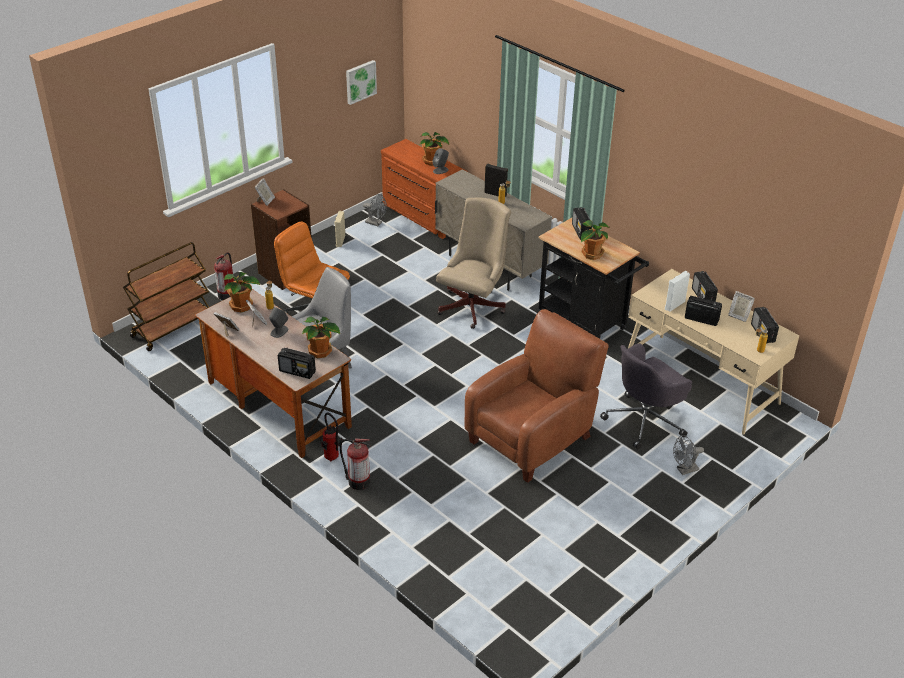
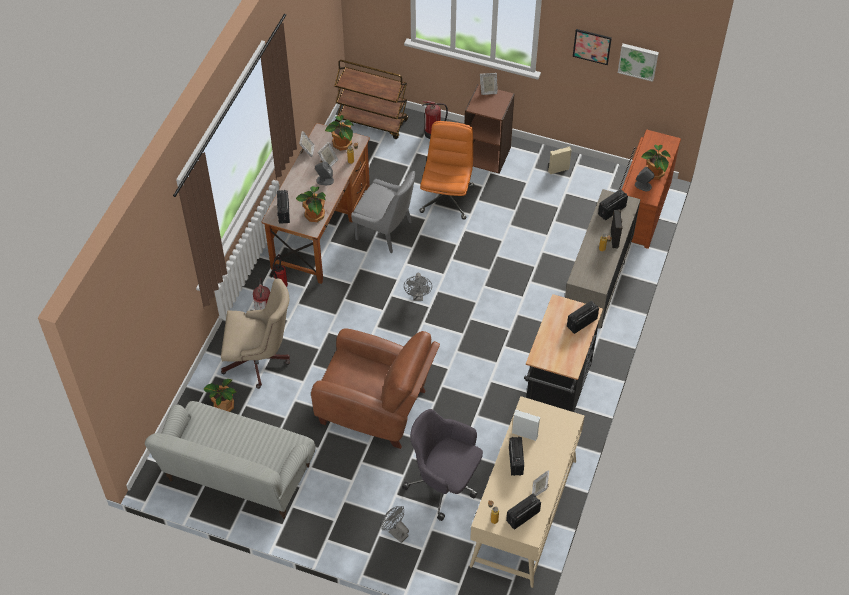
camera: 65 degrees right, 15 degrees up
(324, 92) = (592, 46): none -> picture
(376, 223) = (604, 182): grey fan -> grey fan (418, 296)
(474, 305) = (528, 301): beige office chair -> beige office chair (260, 361)
(559, 568) = (238, 477): none -> sofa
(591, 254) = (548, 343): potted plant -> potted plant (223, 405)
(703, 297) = (553, 453): radio -> radio (611, 211)

